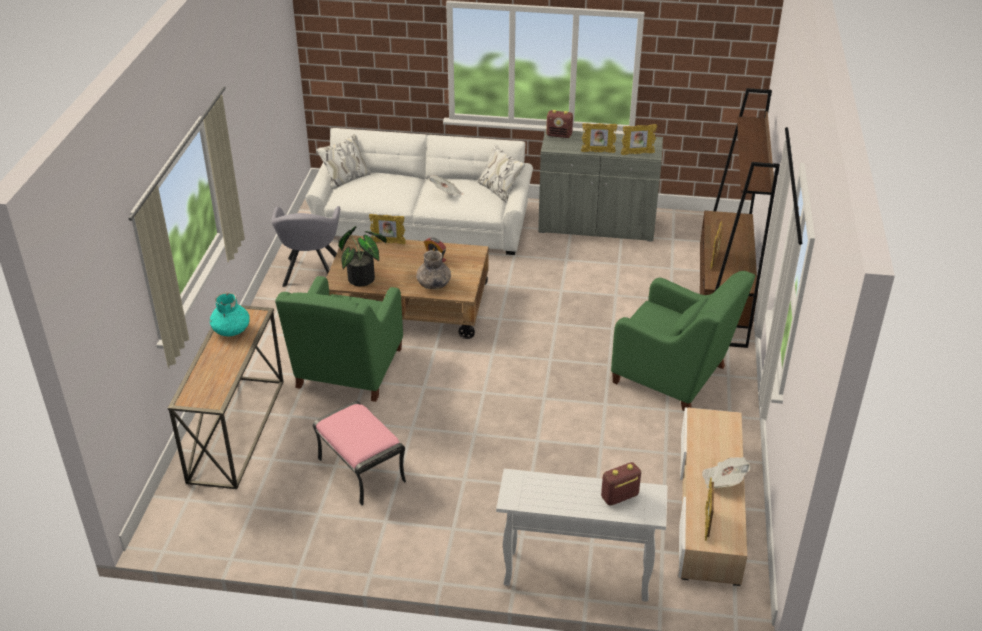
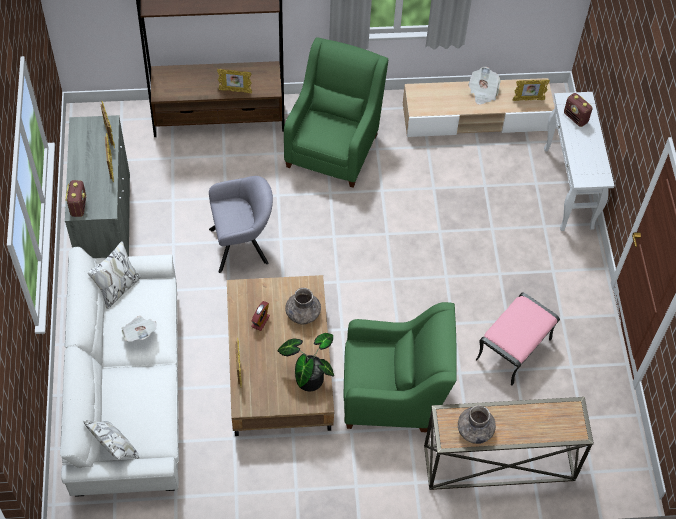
camera: 105 degrees left, 20 degrees up
(231, 329) = (474, 430): turquoise vase -> grey vase
(311, 274) = (244, 475): grey armchair -> grey armchair (242, 245)

